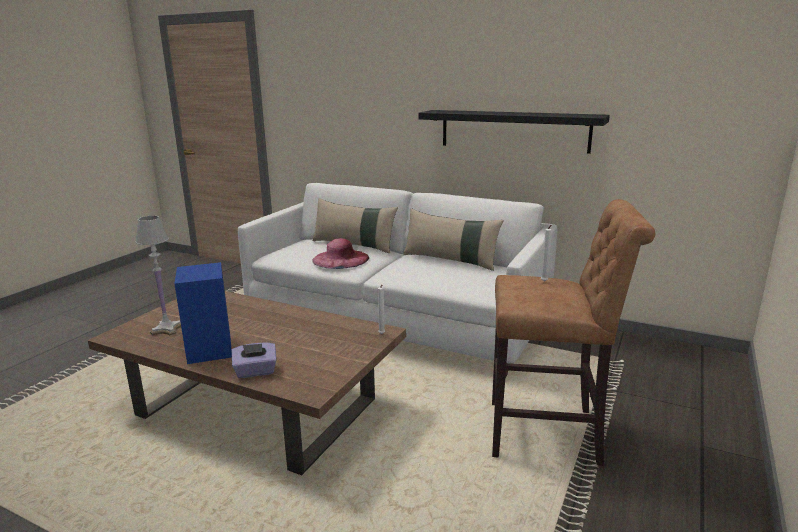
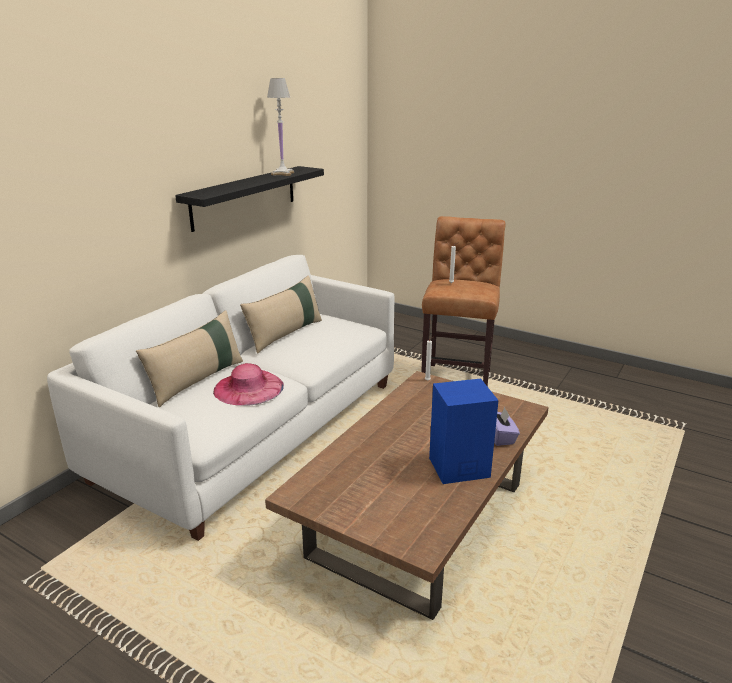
camera: 85 degrees left, 5 degrees up
(166, 329) = (407, 506): white table lamp -> white table lamp (283, 173)

